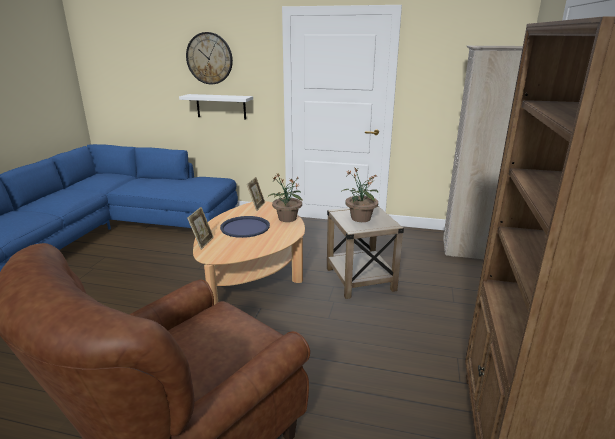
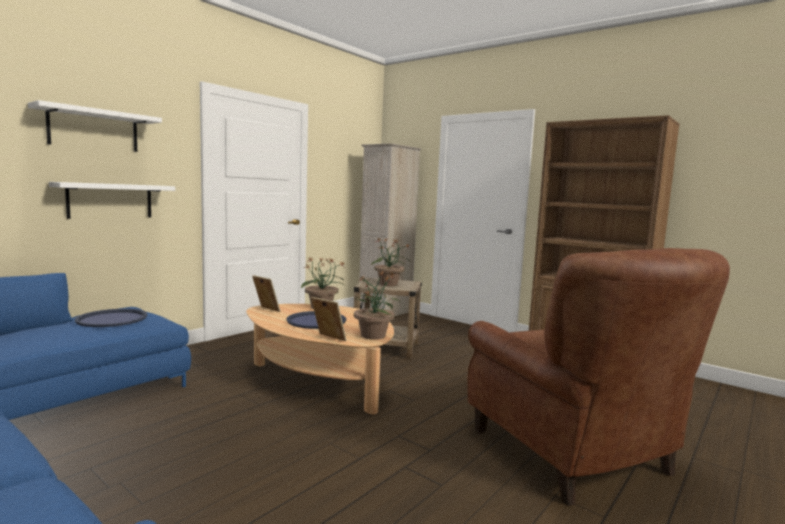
camera: 65 degrees left, 15 degrees down
(190, 184) = (112, 319): none -> blue tray
(209, 58) = (94, 130): wall clock -> white shelf
(225, 255) = (373, 335): none -> potted plant

